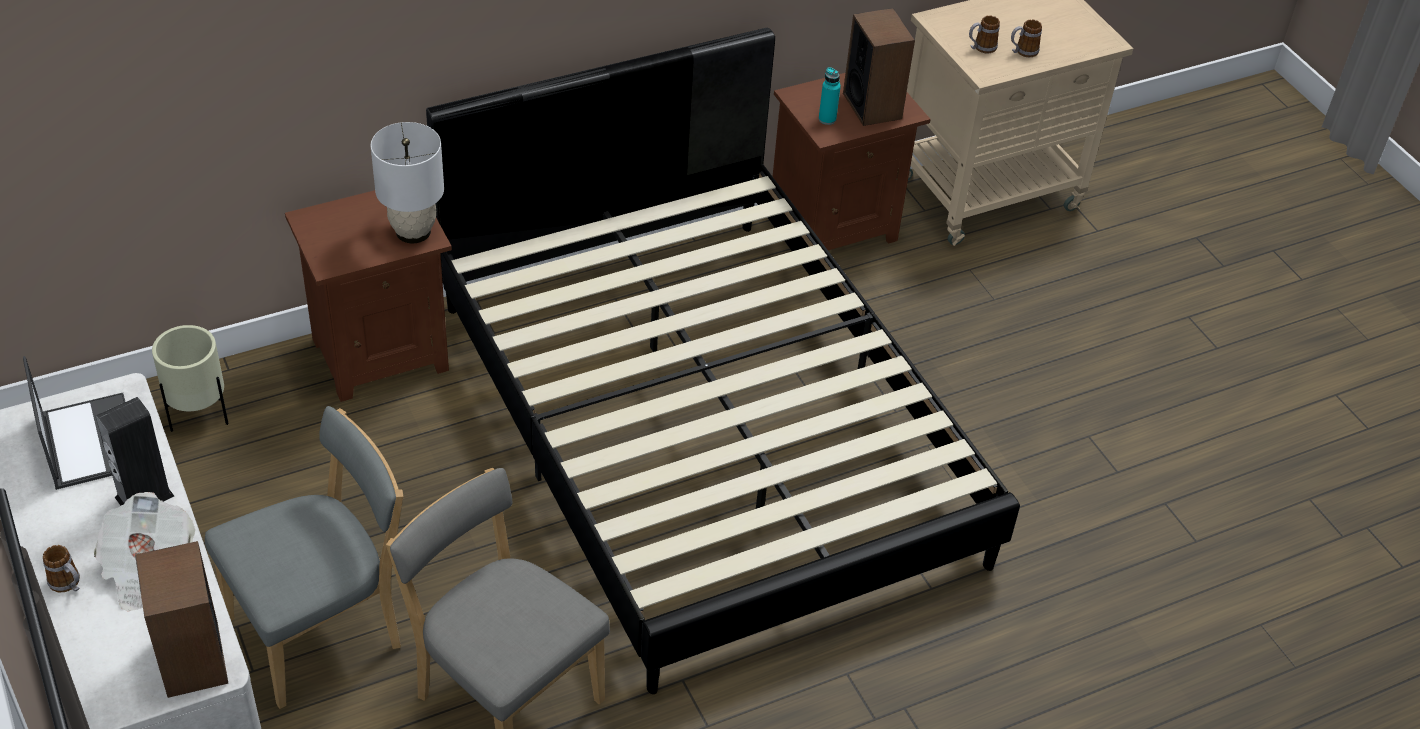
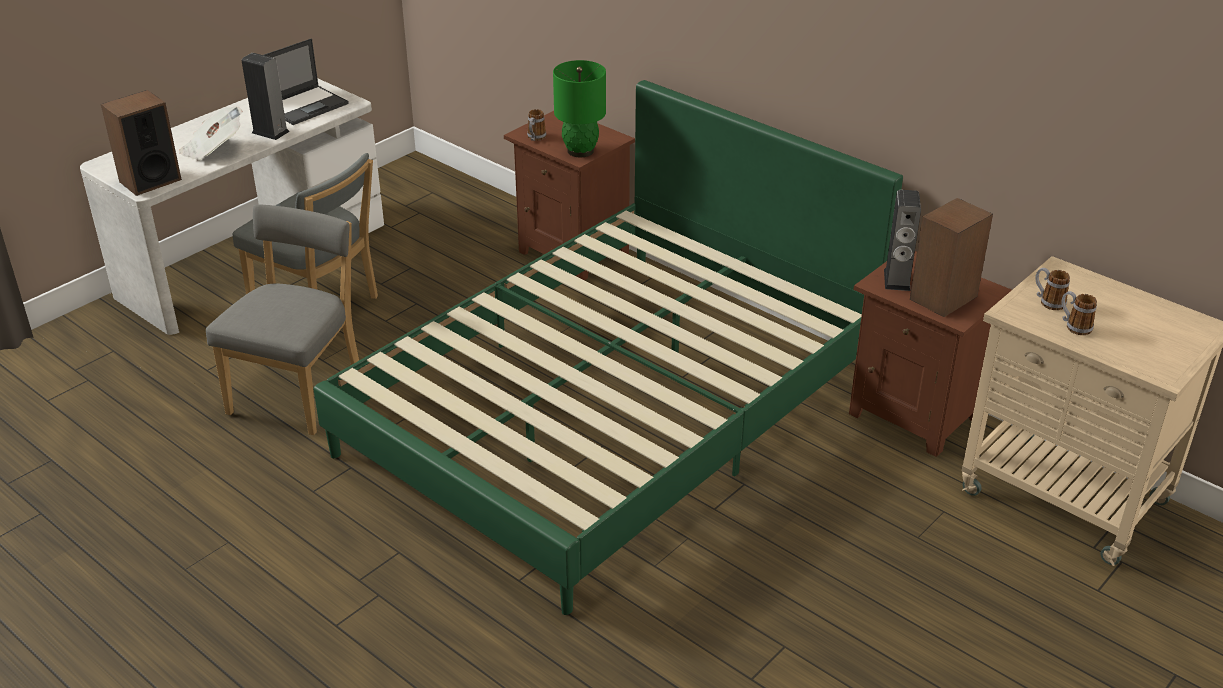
camera: 70 degrees right, 10 degrees down
(68, 584) = (192, 132): mug -> mug (535, 138)
(198, 416) = (468, 209): beige planter -> none
(413, 232) = (580, 151): white table lamp -> green table lamp
(705, 428) = (612, 410): black bed -> green bed
(827, 119) = (897, 280): turquoise bottle -> speaker

